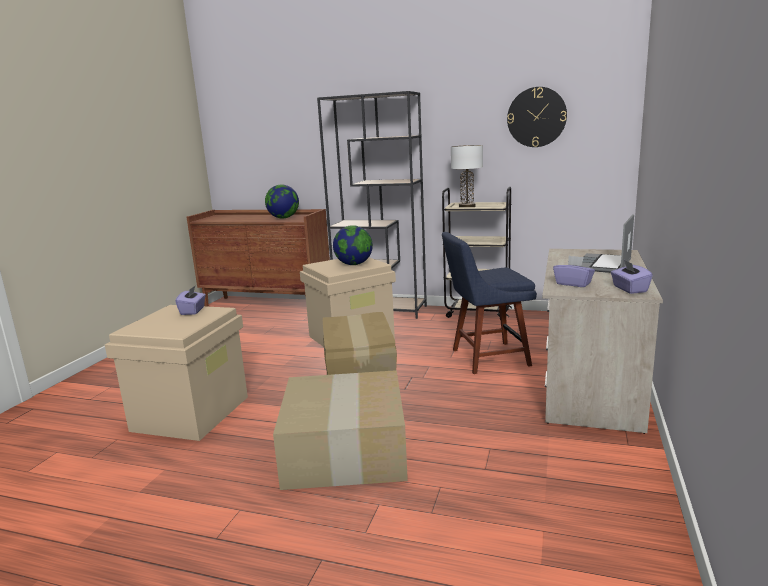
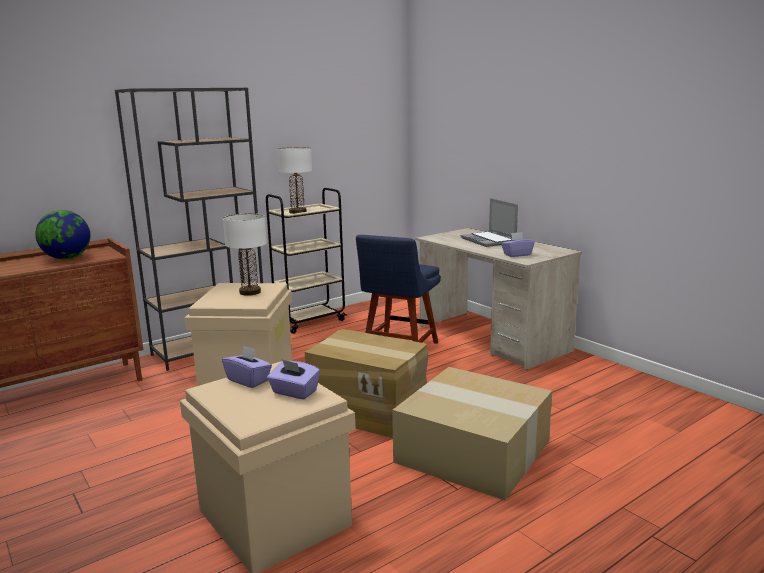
camera: 55 degrees left, 0 degrees up
(354, 264) = (250, 292): globe -> table lamp
(536, 117) = (336, 119): wall clock -> none
(629, 289) = (551, 250): purple tissue box -> purple tissue box (294, 392)

